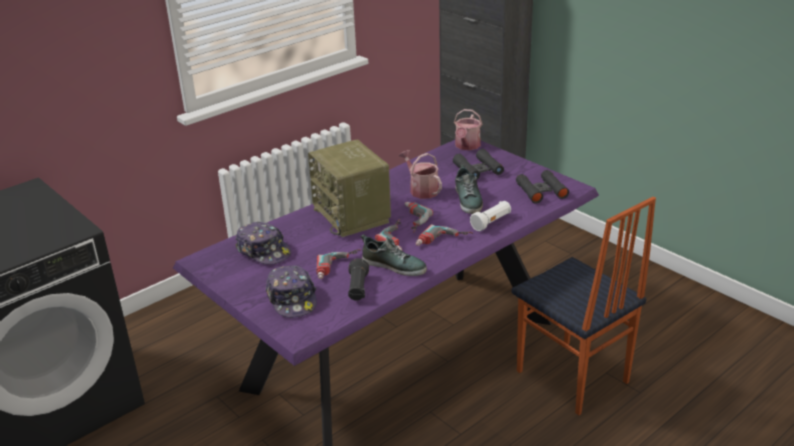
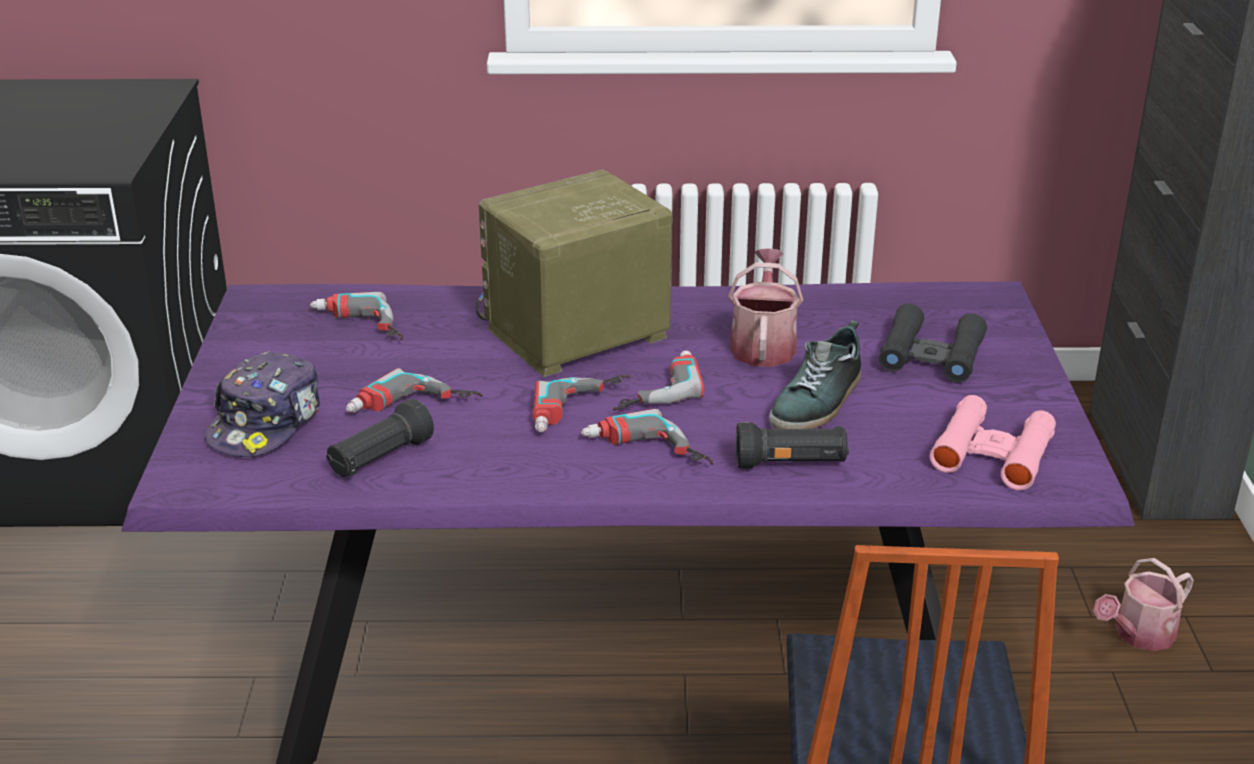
camera: 40 degrees right, 0 degrees up
(264, 251) = (356, 328): cap -> power drill
(352, 216) = (575, 335): radio -> radio turned 45 degrees clockwise
(394, 265) = (497, 451): shoe -> none
(466, 146) = (981, 303): watering can -> watering can (1138, 635)
(491, 222) = (791, 464): white flashlight -> black flashlight
(541, 191) = (992, 453): black binoculars -> pink binoculars

